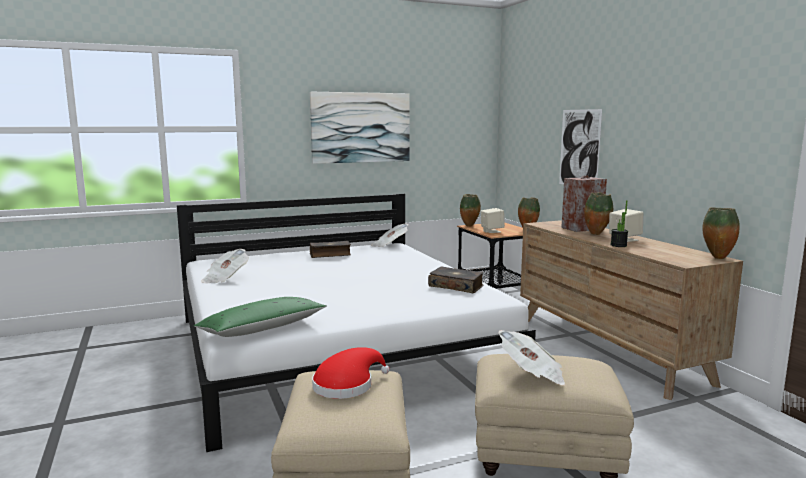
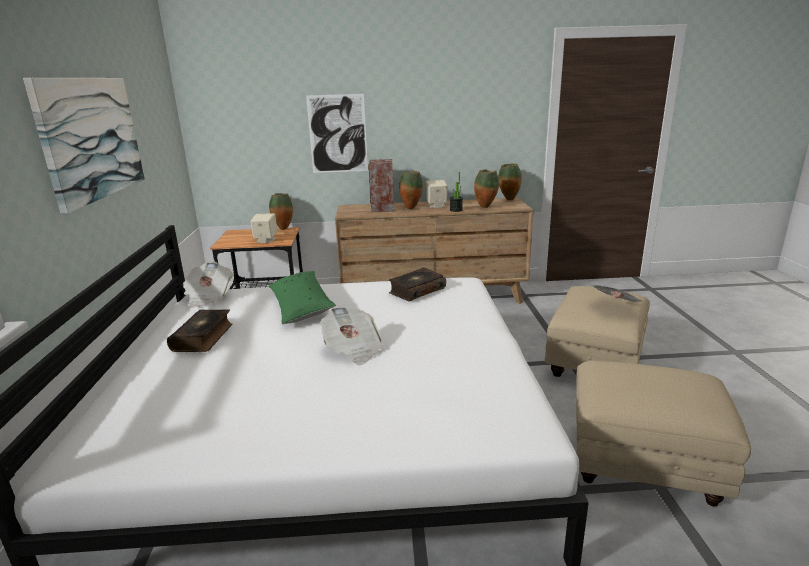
camera: 70 degrees left, 10 degrees up
(225, 278) = (240, 438): newspaper -> newspaper (353, 349)
(262, 329) = (516, 410): green pillow -> green pillow (301, 306)
(347, 385) = (646, 381): red hat -> none
(470, 226) = (227, 244): vase -> vase (485, 207)

